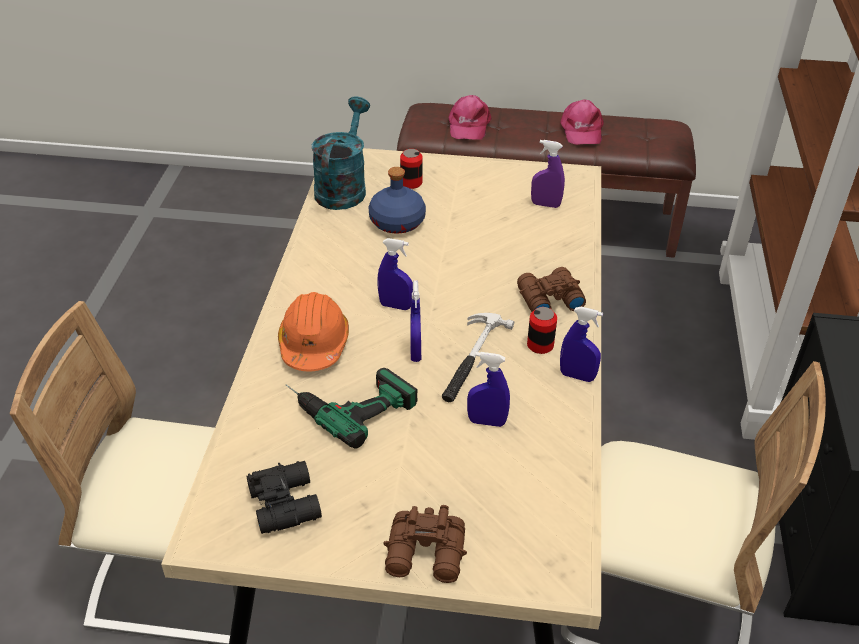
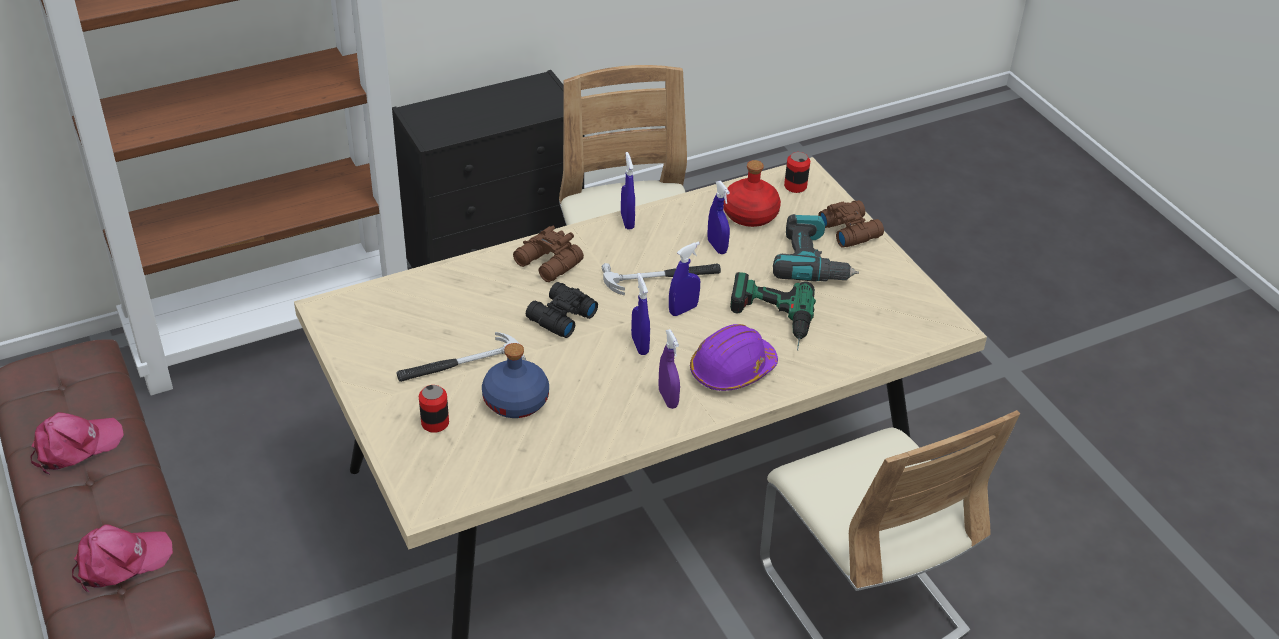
camera: 125 degrees left, 0 degrees up
(286, 502) = (884, 305): black binoculars -> black binoculars (559, 317)
(314, 344) = (732, 370): orange hard hat -> purple hard hat
(343, 187) = (487, 472): turquoise watering can -> none
(402, 484) = (812, 262): none -> power drill
(461, 211) = (459, 364): none -> hammer
(522, 480) = (750, 214): none -> red bottle
(540, 345) = (610, 249): can -> can (795, 186)
(545, 204) = (400, 313): purple spray bottle -> purple spray bottle (668, 399)

